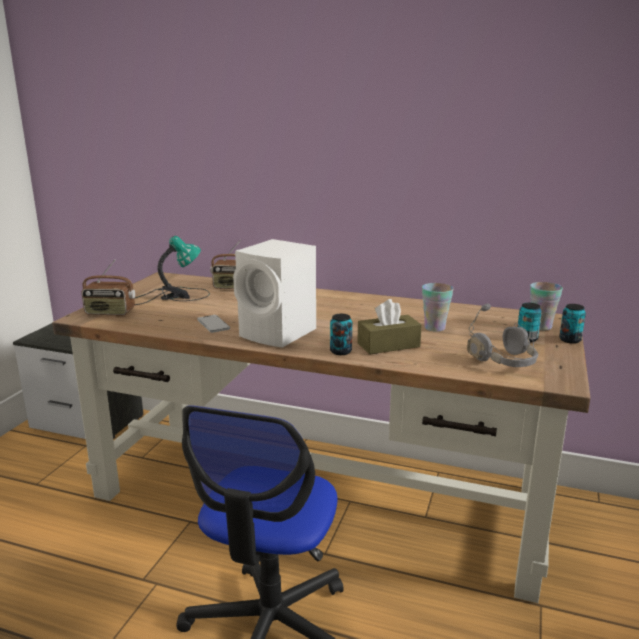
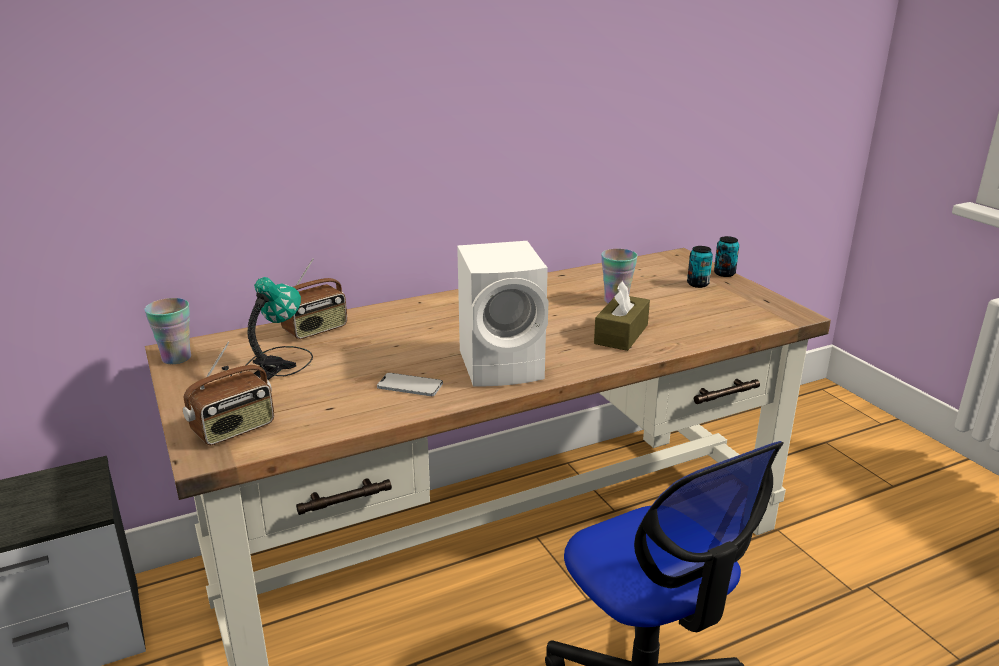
camera: 45 degrees left, 5 degrees up
(340, 351) = (600, 359): can -> none
(504, 362) = (728, 312): grey headphones -> none
(541, 327) = (683, 268): cup -> cup (176, 358)

